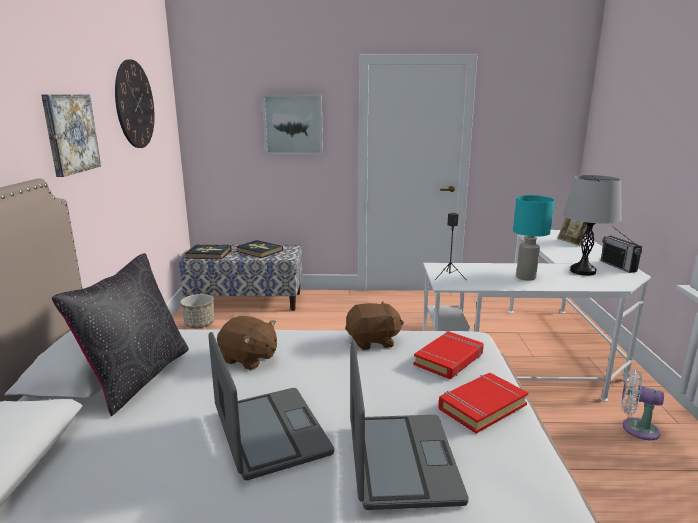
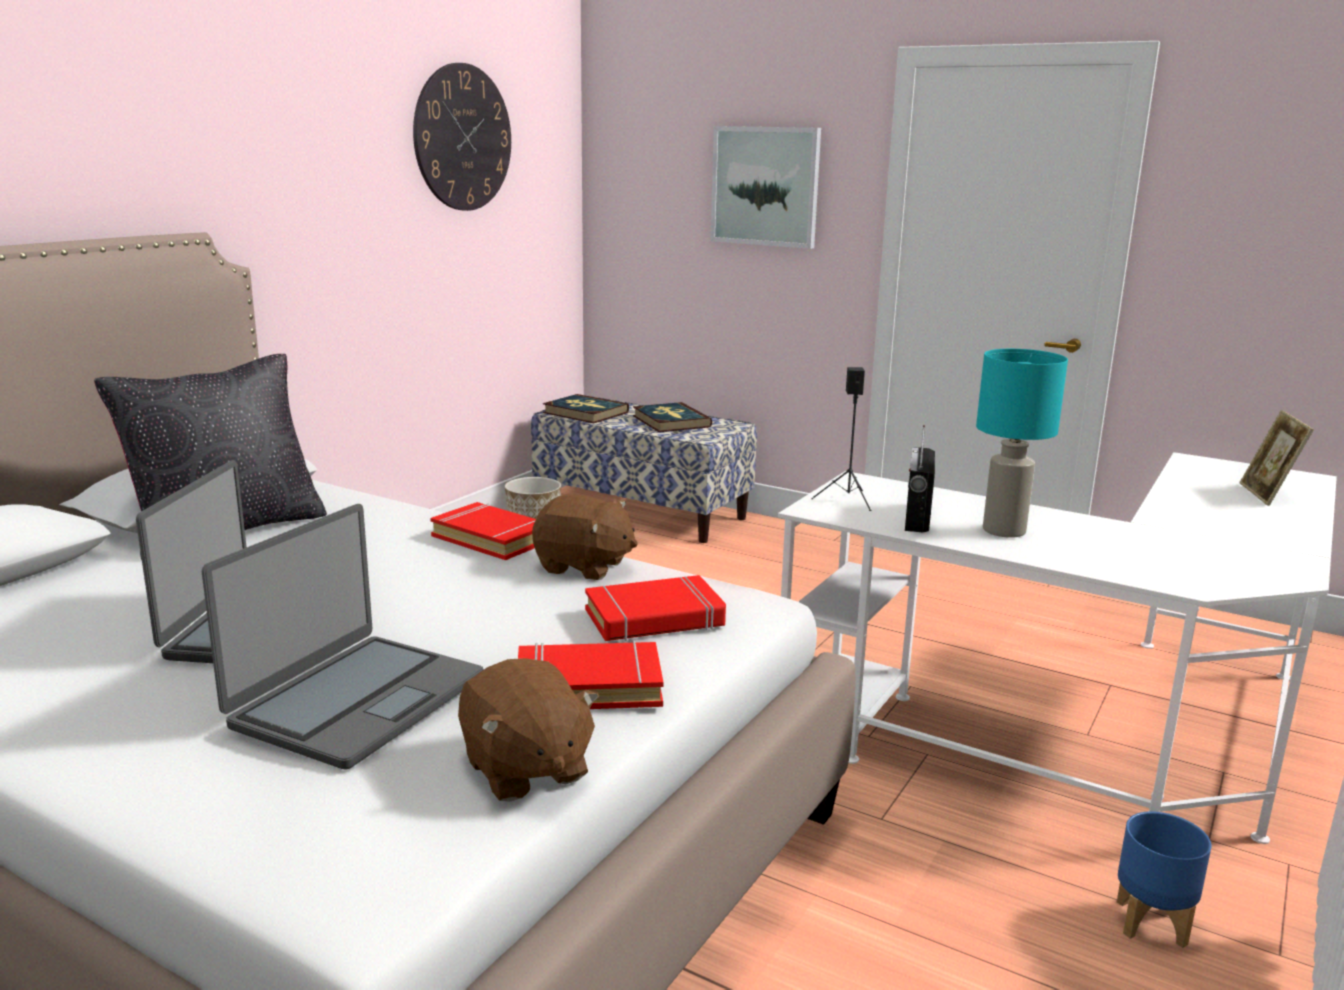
camera: 30 degrees right, 0 degrees up
(70, 133) = (299, 174): picture -> none
(249, 359) = (380, 544): brown plush toy -> brown plush toy (525, 769)
(305, 338) = (492, 539): none -> red book
(583, 271) = (1164, 547): grey table lamp -> none
(618, 266) = (1282, 556): radio -> radio (917, 517)
(636, 428) = (1151, 924): white fan -> blue planter

